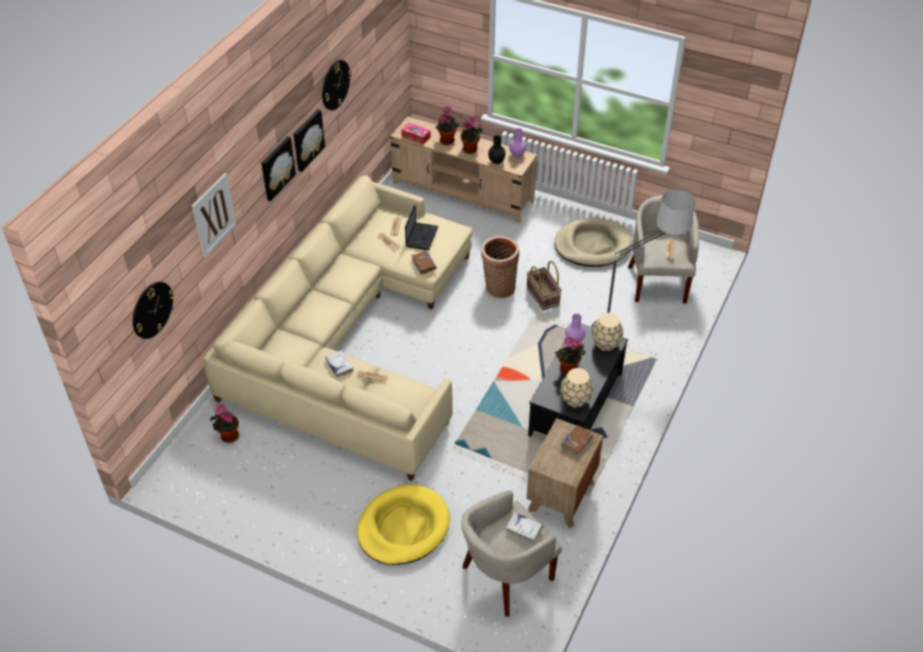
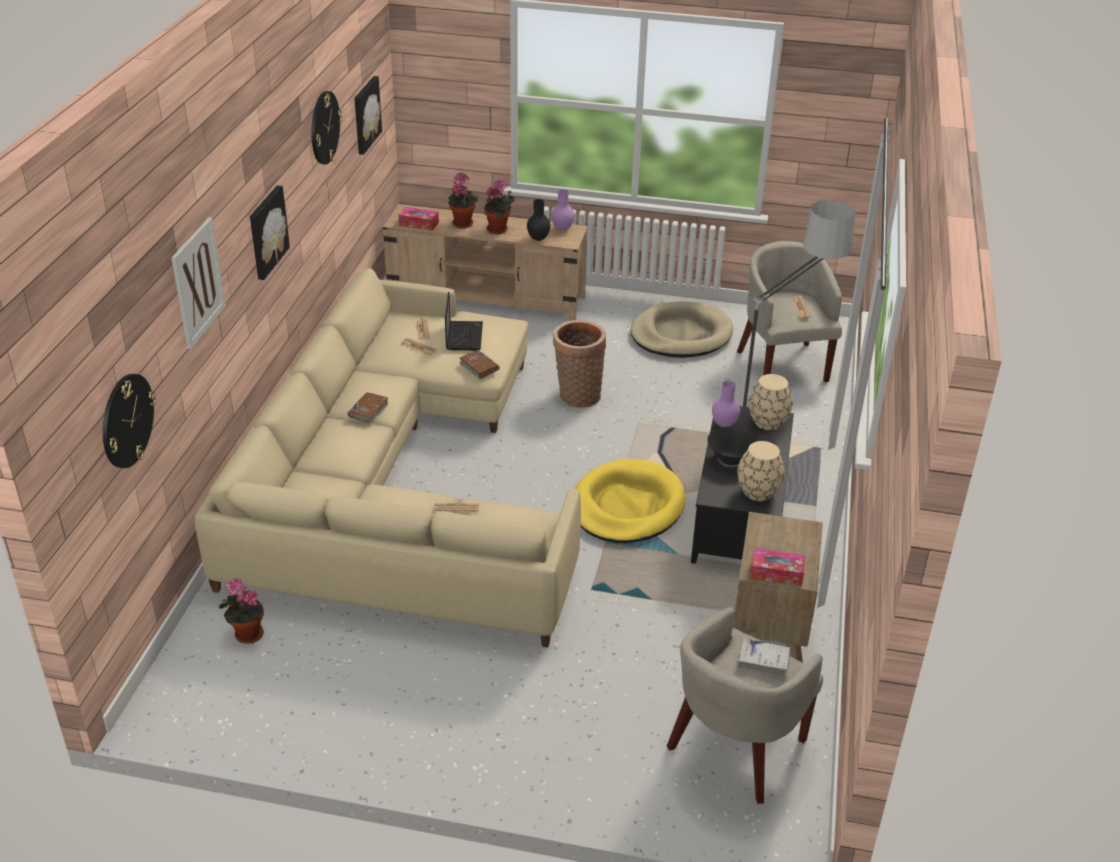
camera: 15 degrees left, 10 degrees down
(307, 139) = (298, 200): picture -> picture (365, 114)
(339, 365) = (403, 502): white book -> none
(403, 527) = (559, 711): yellow dog bed -> yellow dog bed (627, 506)
(543, 296) = (641, 398): basket -> none
(555, 469) = (776, 573): none -> tissue box
(567, 370) = (731, 458): potted plant -> black bowl
(577, 442) = (791, 536): brown book -> brown book (368, 411)

